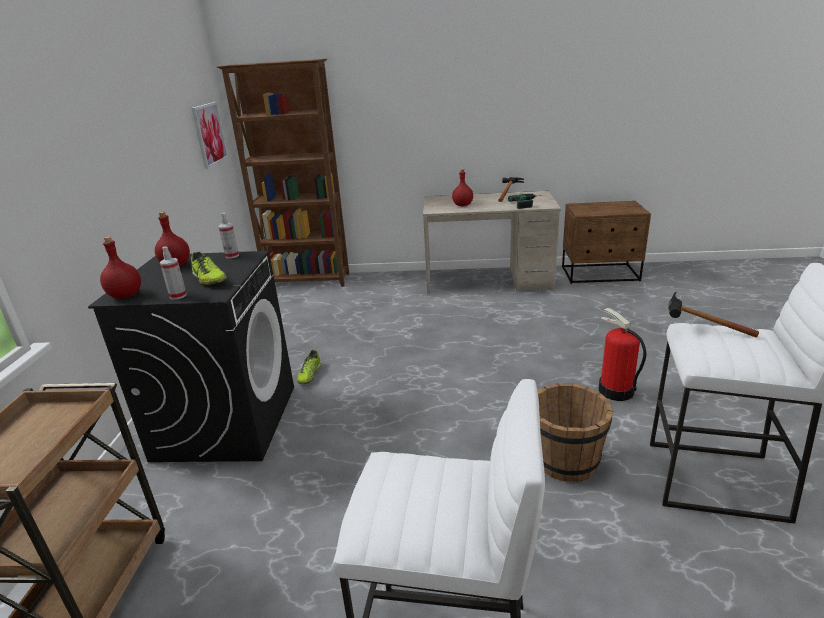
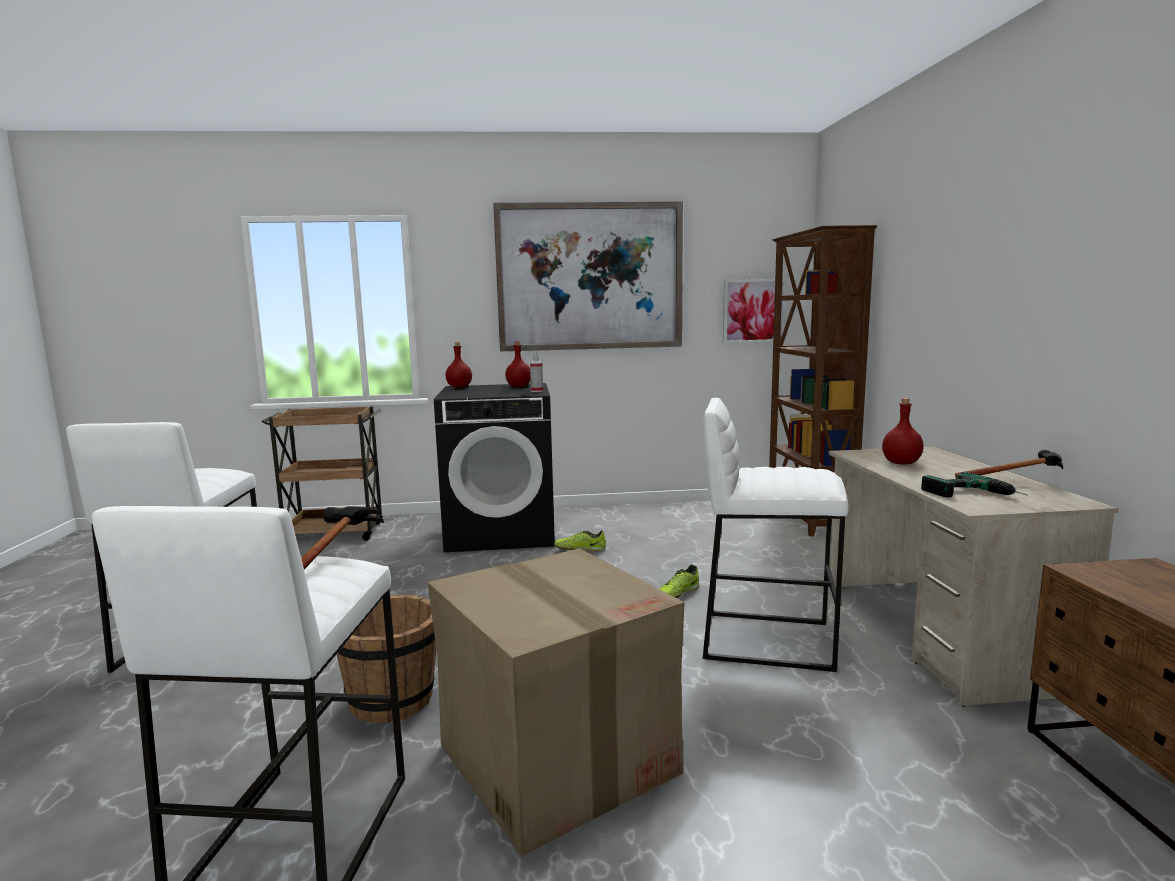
camera: 80 degrees right, 15 degrees down
(121, 120) = (589, 277): none -> picture
(178, 296) = (451, 392): spray bottle -> none
(209, 279) = (481, 393): shoe -> shoe (678, 593)
(489, 320) = (767, 639): none -> white stool
(615, 391) = (556, 757): fire extinguisher -> cardboard box

